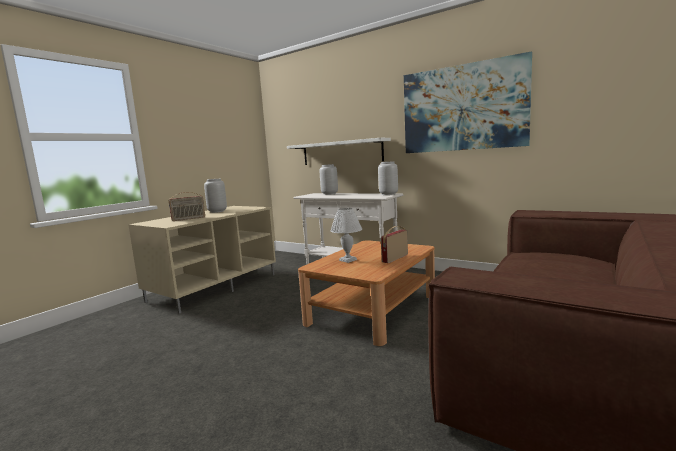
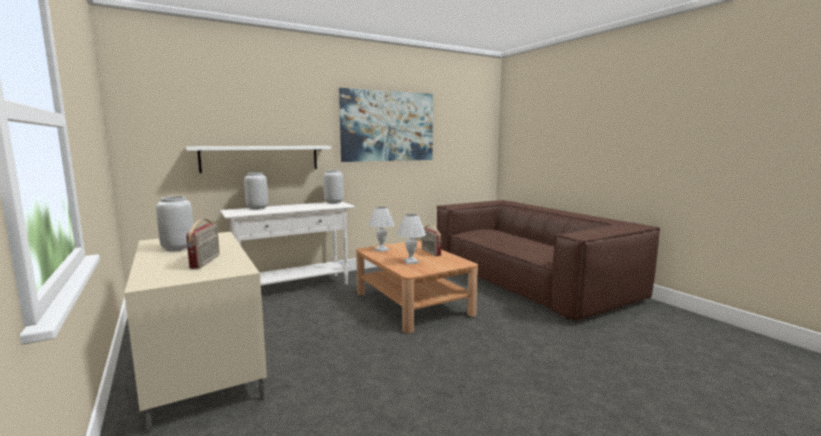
camera: 65 degrees left, 0 degrees up
(374, 245) = (382, 250): none -> white table lamp

